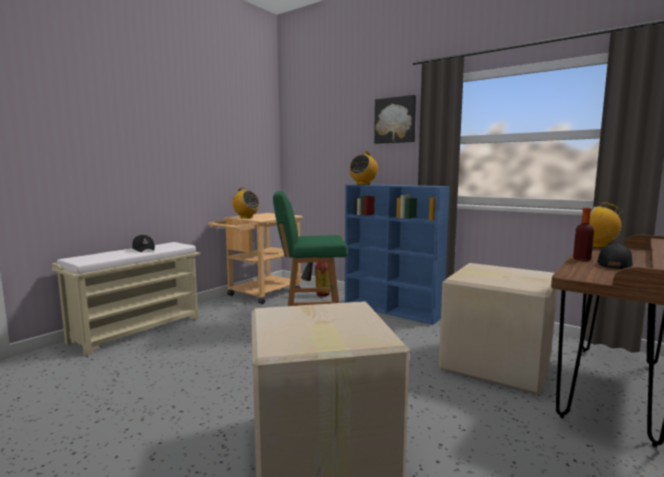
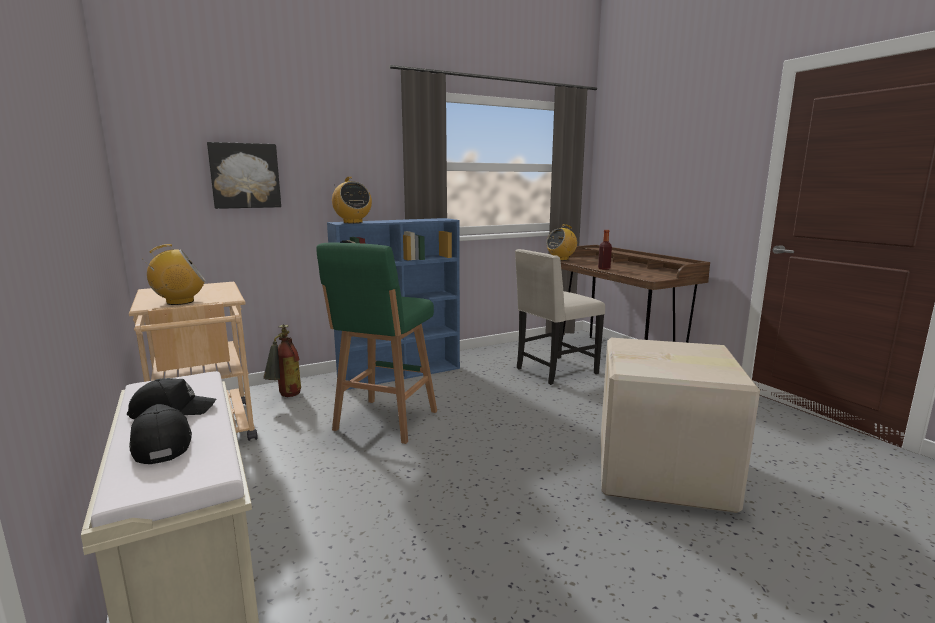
camera: 65 degrees left, 5 degrees up
(395, 120) = (358, 135): picture -> picture (245, 176)
(495, 362) = (554, 371): cardboard box -> beige chair
(613, 264) = (624, 268): black cap -> black cap (161, 444)

